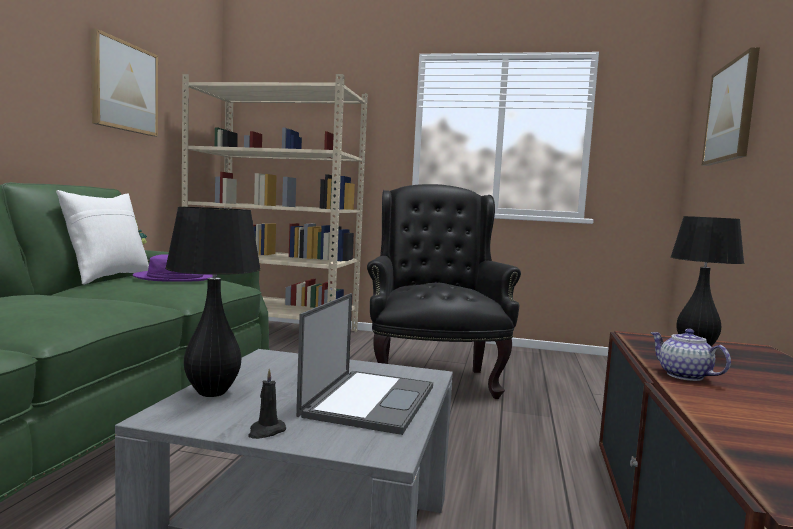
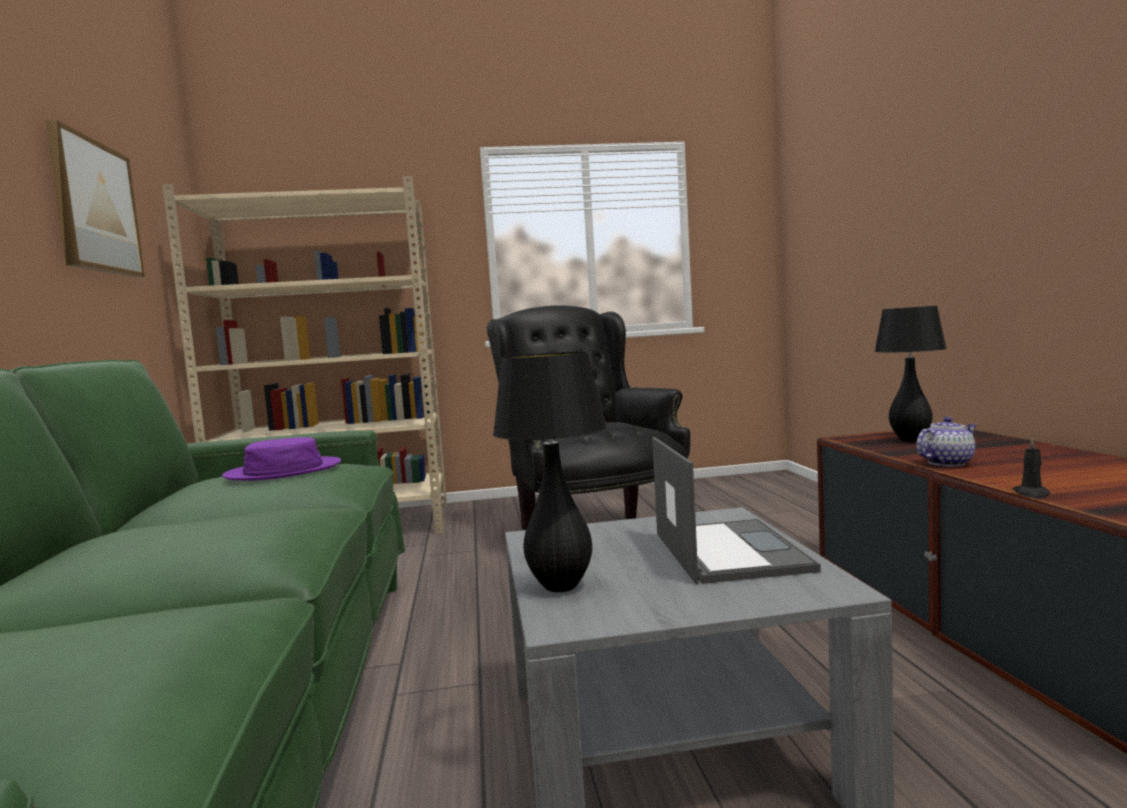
camera: 20 degrees left, 0 degrees up
(108, 278) = (177, 490): white pillow -> none
(266, 431) = (697, 605): black candle -> black candle (1032, 494)
(683, 375) = (946, 463): teapot -> teapot turned 120 degrees clockwise
(731, 112) = (847, 202): picture -> none

